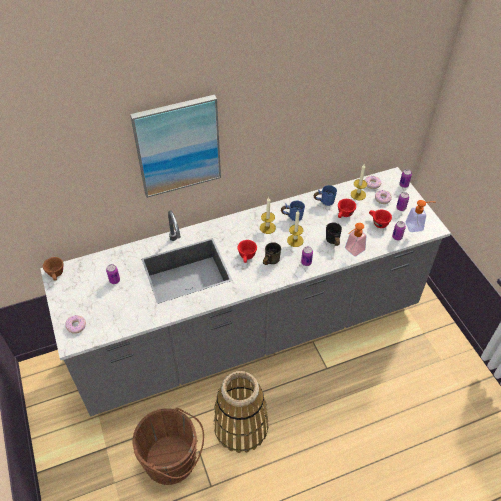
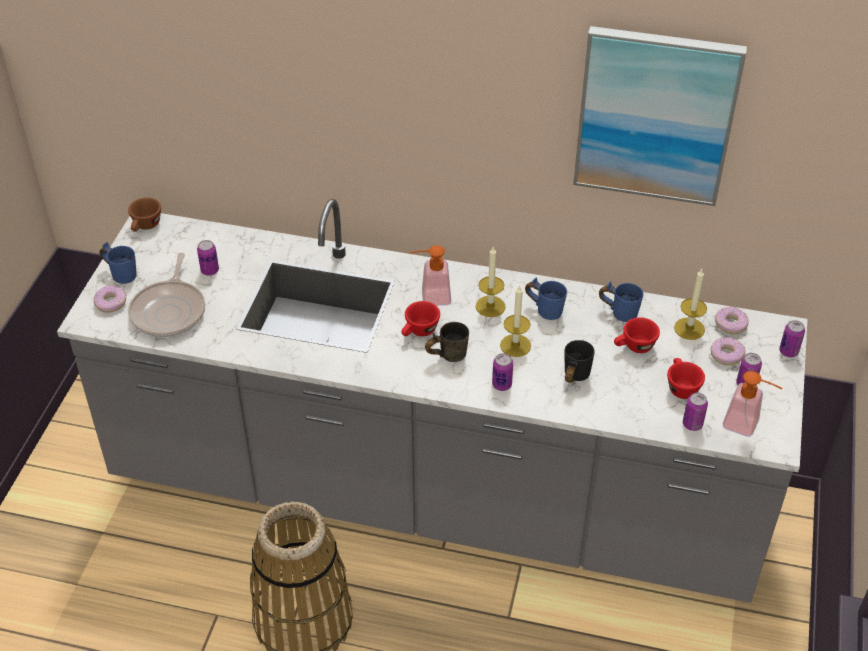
camera: 35 degrees right, 5 degrees down
(67, 306) = (123, 273): none -> blue mug
(113, 313) = (170, 311): none -> frying pan
(173, 461) = (172, 605): brown bucket -> none
(178, 146) = (372, 96): picture -> picture (655, 115)
(352, 251) = (593, 406): soap dispenser -> soap dispenser (430, 297)

